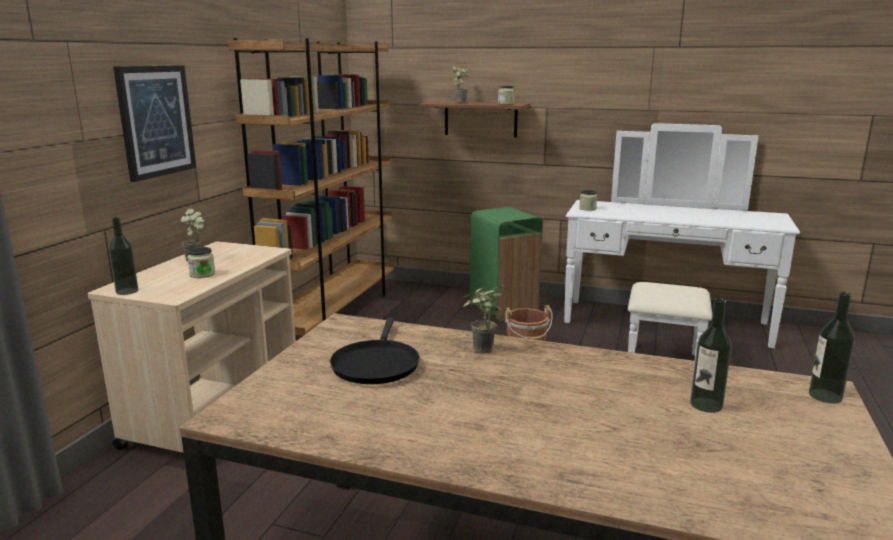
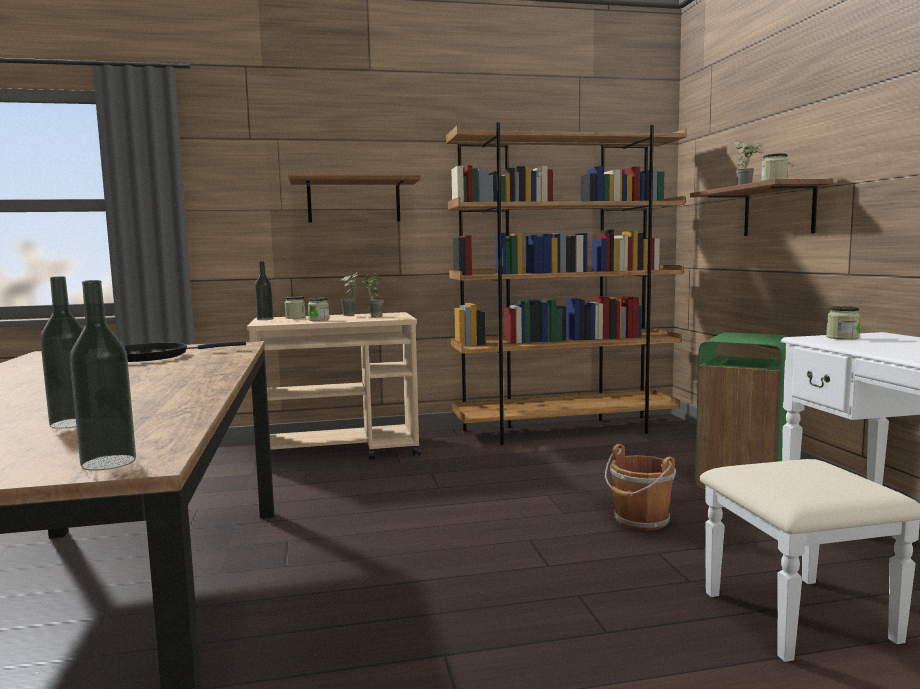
camera: 60 degrees right, 10 degrees down
(149, 279) = (295, 317): none -> jar
(156, 121) = (354, 201): picture -> shelf
(480, 352) = (195, 367): potted plant -> potted plant (372, 317)

